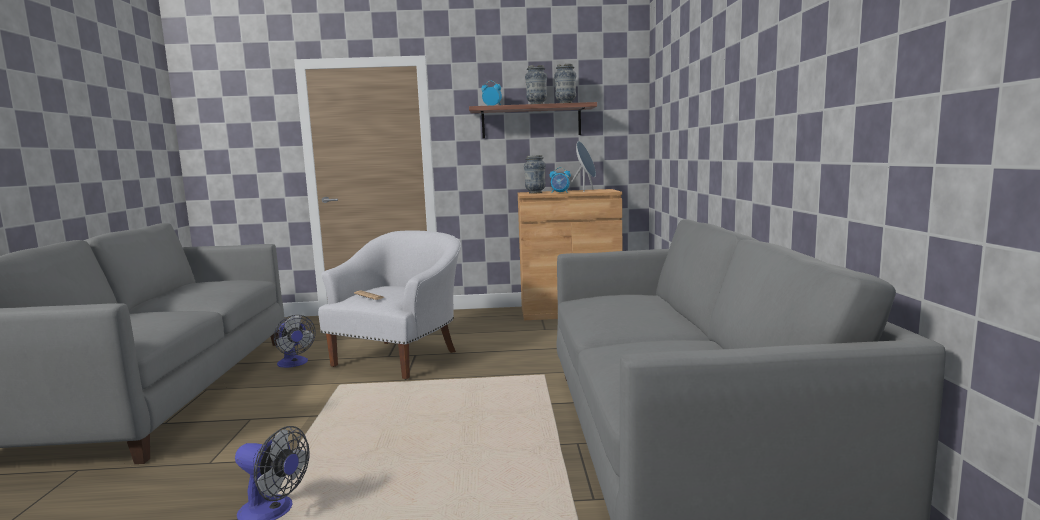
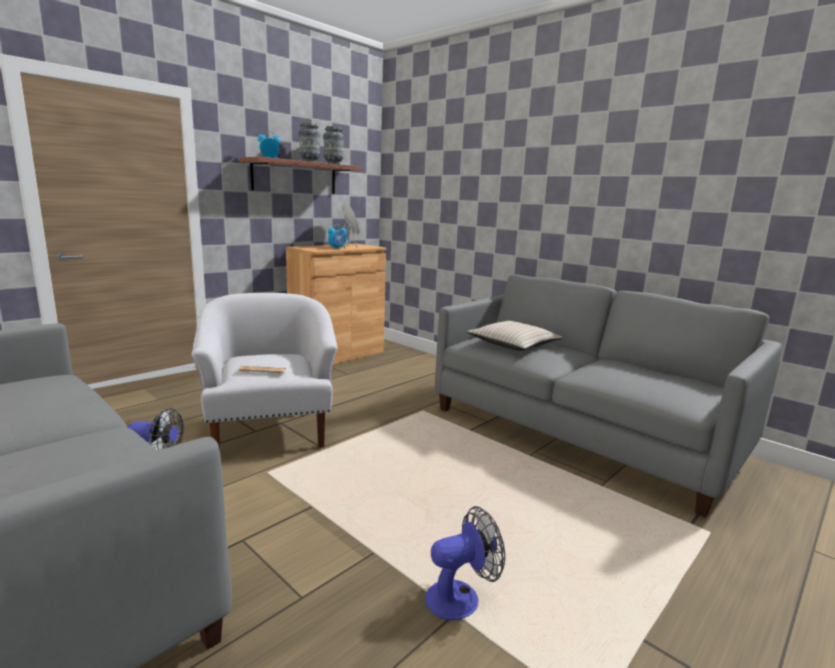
camera: 45 degrees left, 5 degrees up
(535, 193) = (312, 248): vase -> none
(616, 306) = (513, 344): none -> beige pillow

